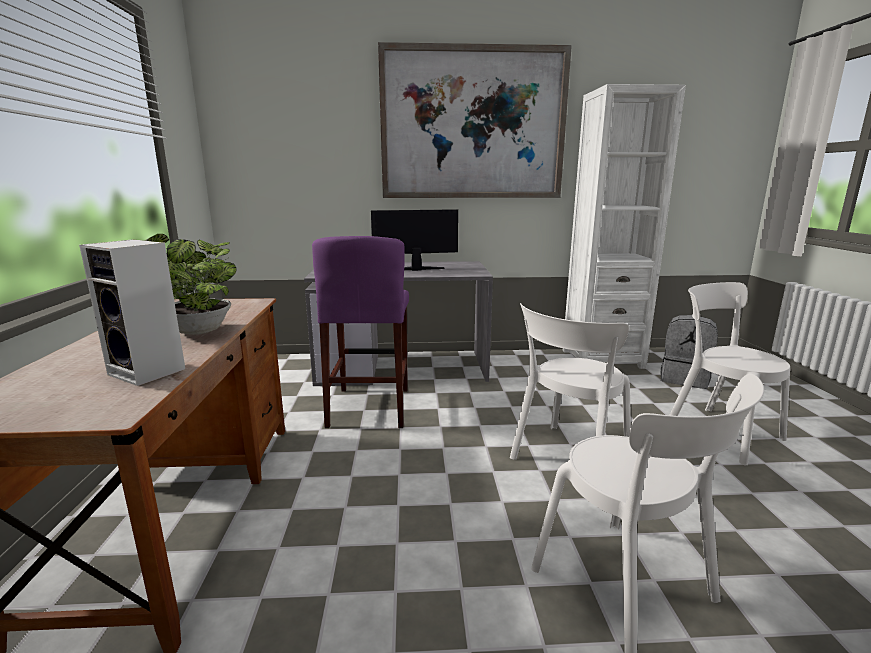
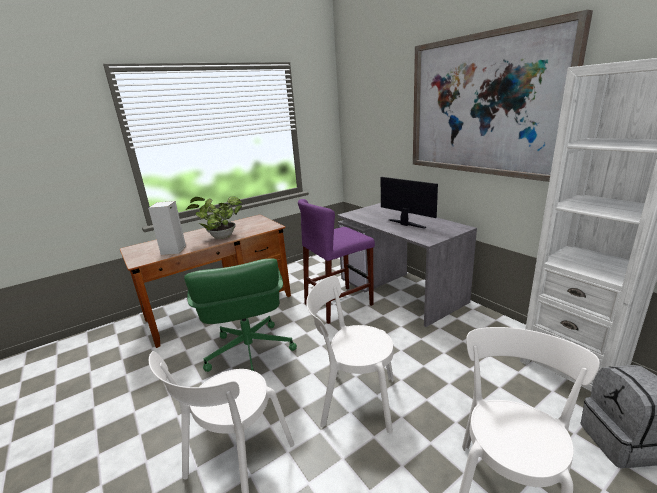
camera: 60 degrees right, 5 degrees up
(382, 512) = (249, 353): none -> green office chair

